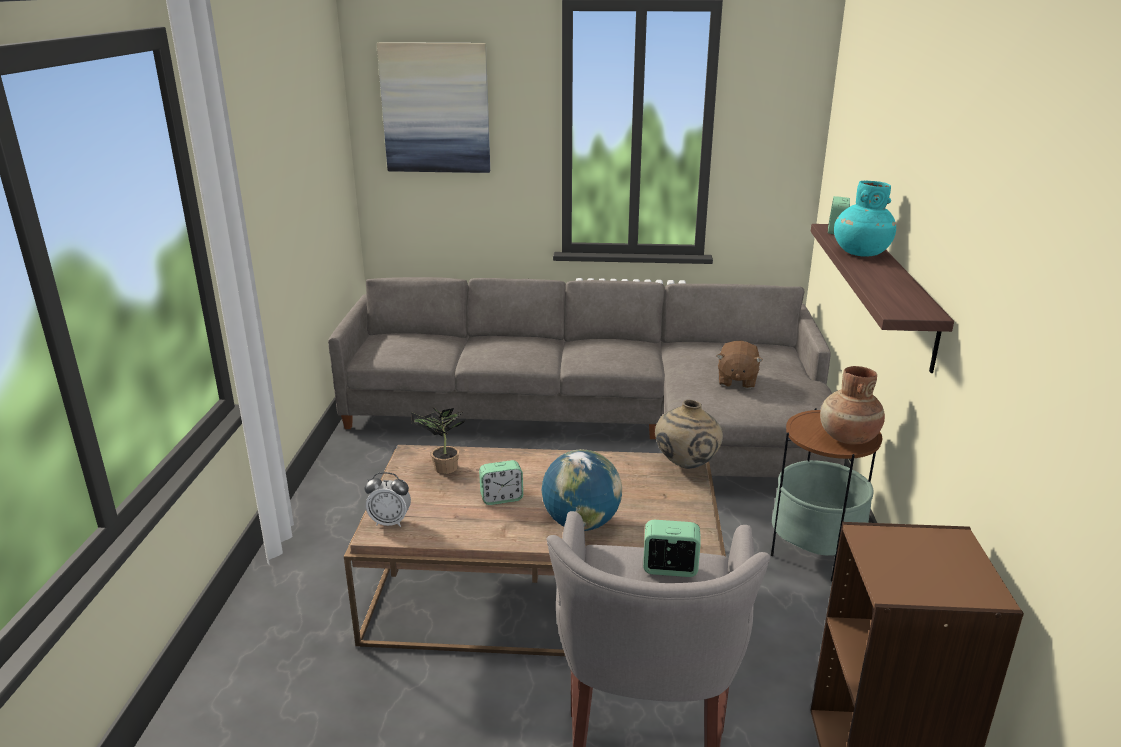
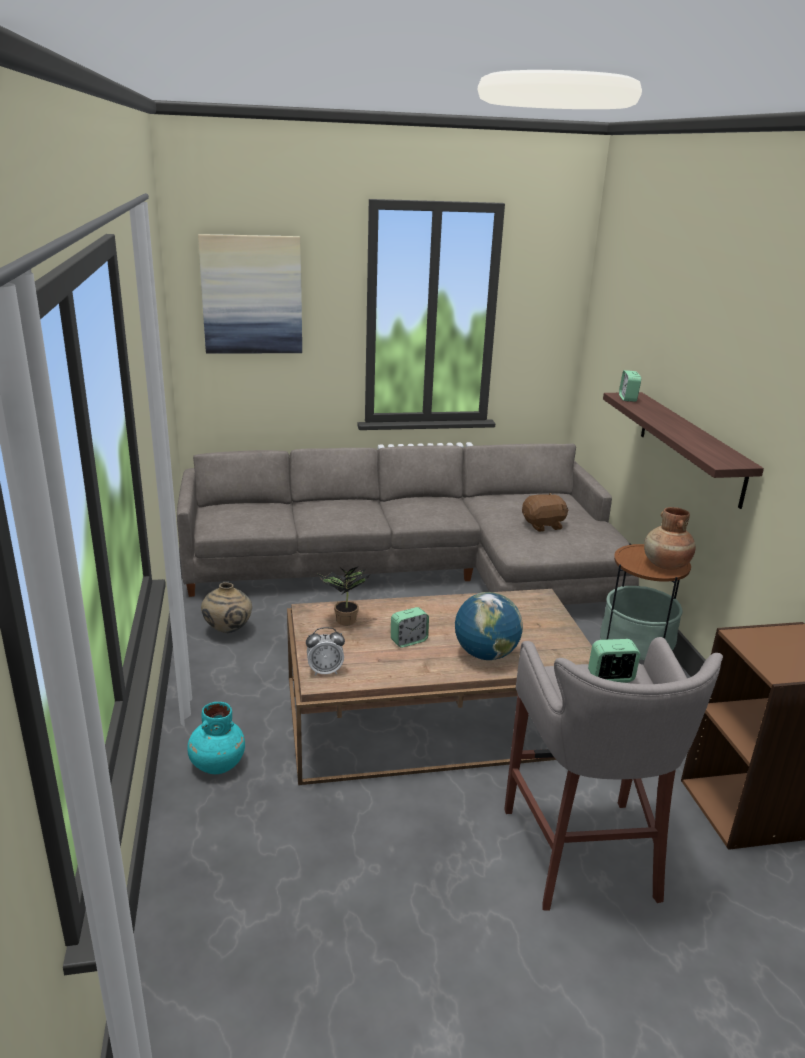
camera: 15 degrees left, 0 degrees up
(686, 466) = (542, 599): beige vase -> beige vase (228, 631)
(736, 380) = (543, 525): brown plush toy -> brown plush toy turned 105 degrees counterclockwise
(860, 253) = (659, 416): turquoise vase -> turquoise vase (217, 764)

